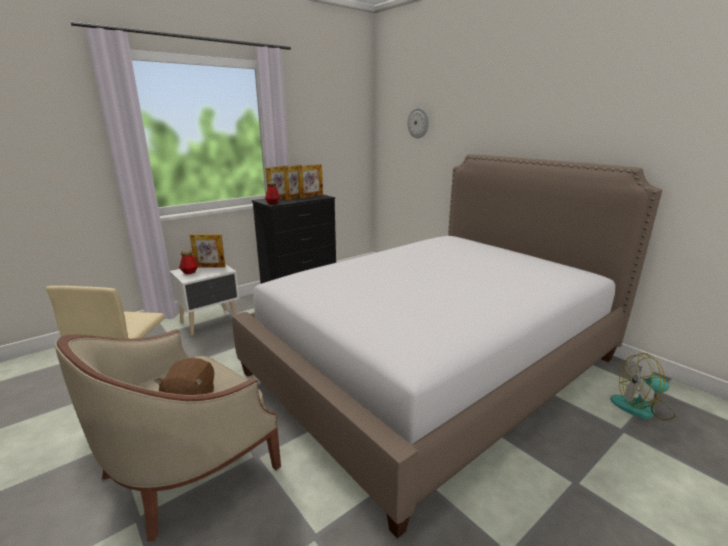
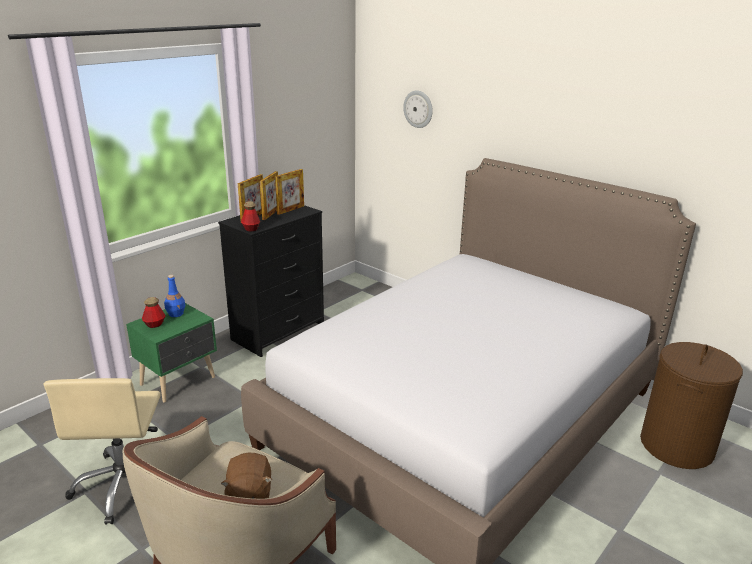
camera: 10 degrees left, 5 degrees up
(210, 267) = (176, 314): picture frame -> blue bottle
(211, 322) = (179, 381): white nightstand -> green nightstand
(642, 408) = (676, 446): fan -> brown laundry basket

